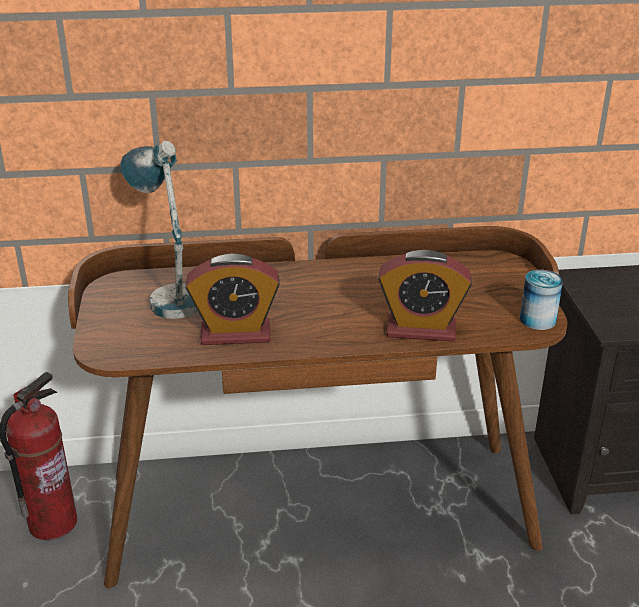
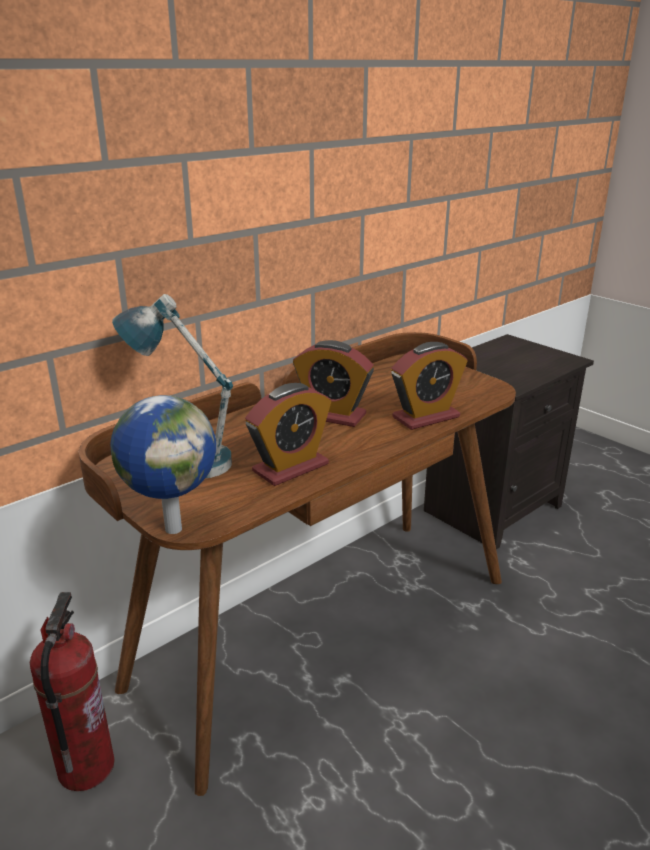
camera: 35 degrees left, 5 degrees down
(91, 350) = (173, 528): none -> globe
(336, 296) = (332, 415): none -> alarm clock
(537, 320) = (489, 387): can -> none

